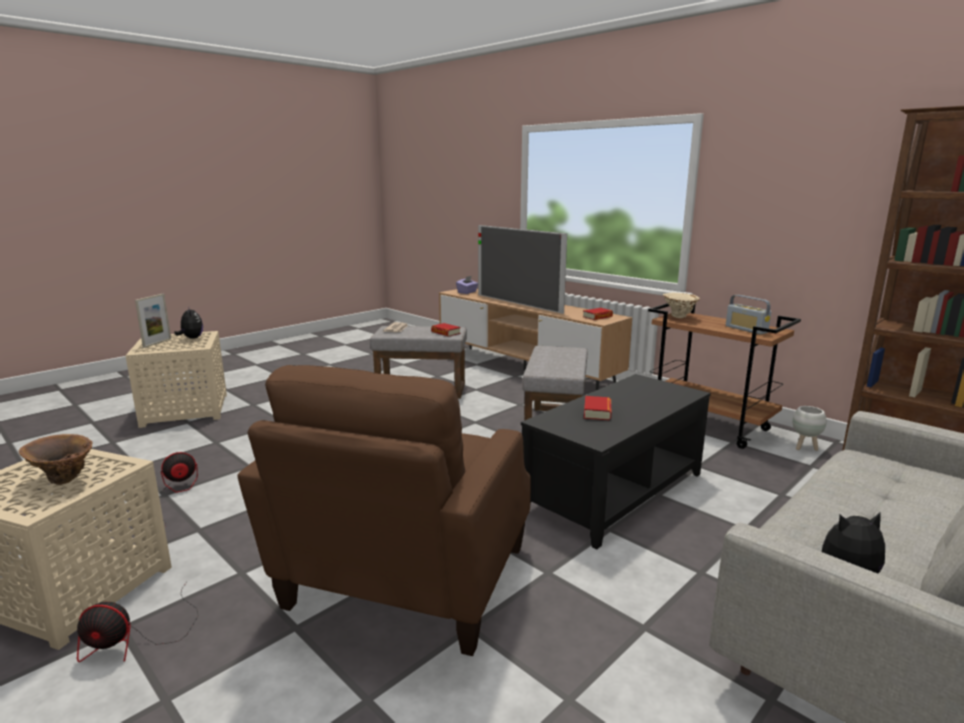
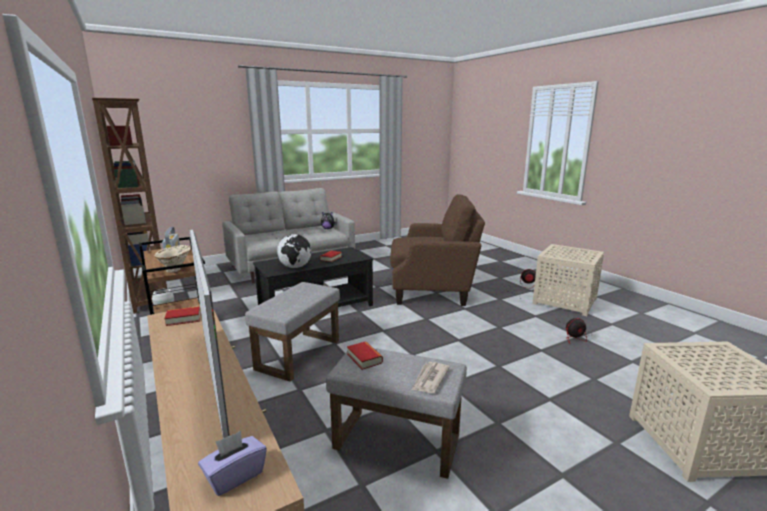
camera: 165 degrees left, 0 degrees up
(63, 481) = (562, 252): brown vase -> none
(157, 343) = (739, 364): picture frame -> none
(191, 338) = (712, 373): plush toy -> none
(405, 581) = (432, 290): brown armchair -> brown armchair turned 60 degrees clockwise
(625, 390) = (295, 267): none -> globe

